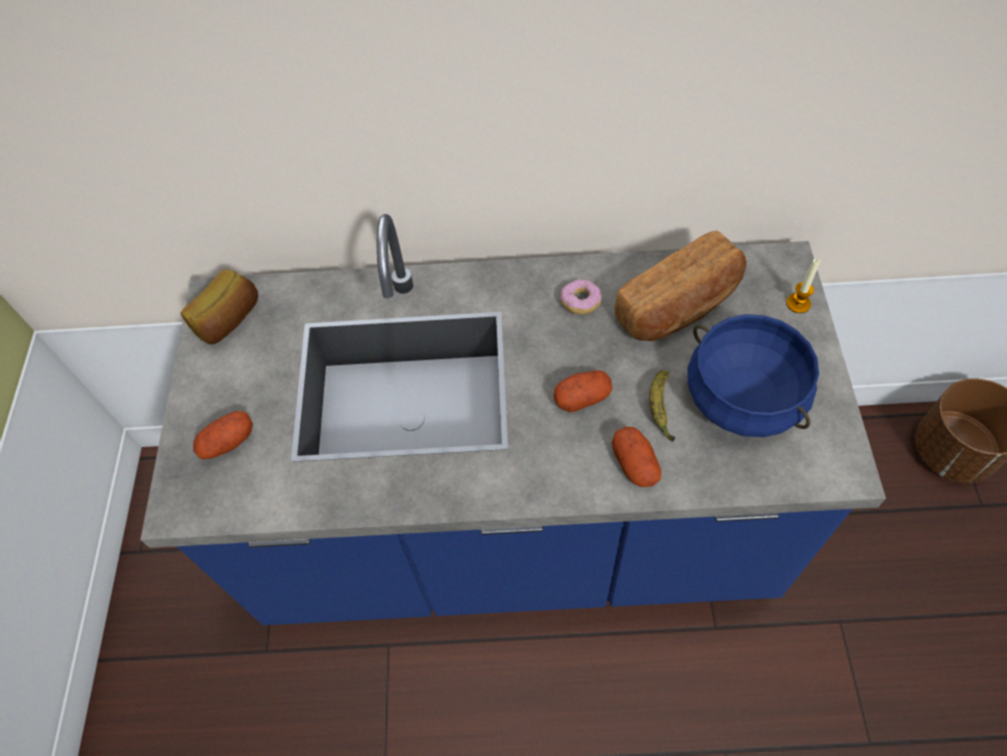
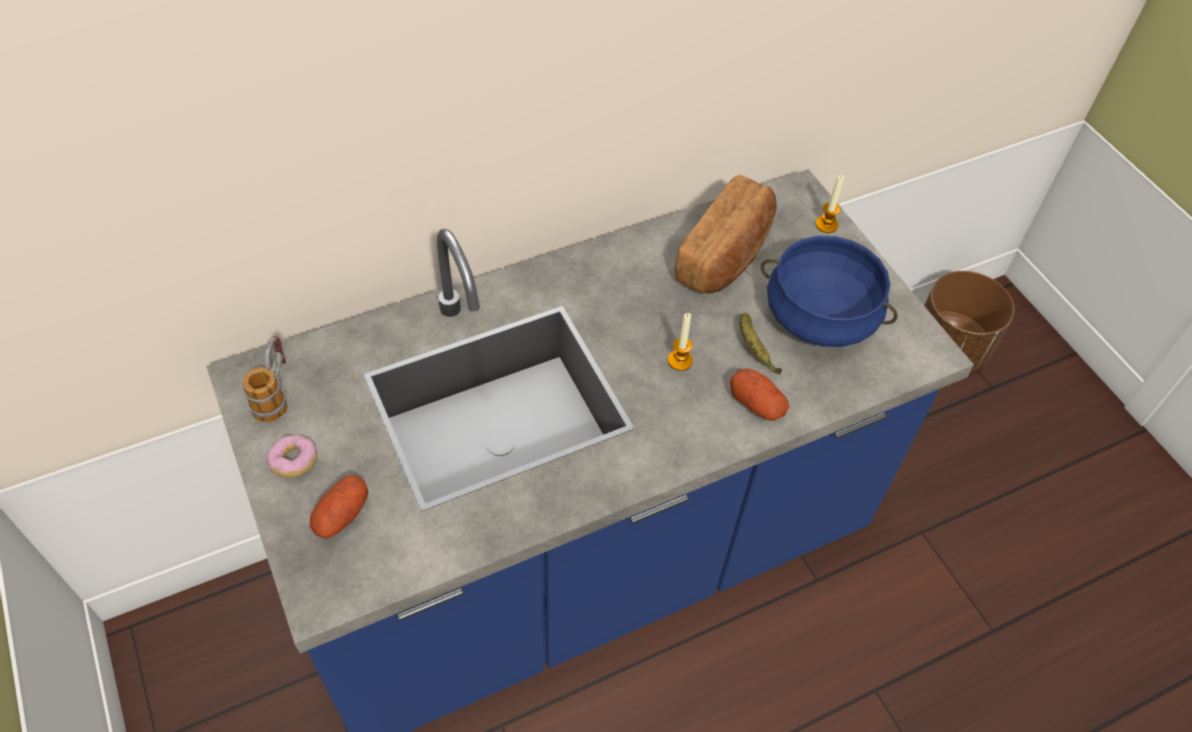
camera: 30 degrees left, 5 degrees down
(229, 319) = (275, 394): bread -> mug
(580, 302) = (634, 276): donut -> donut (294, 462)
(582, 397) = (680, 360): potato -> candle

